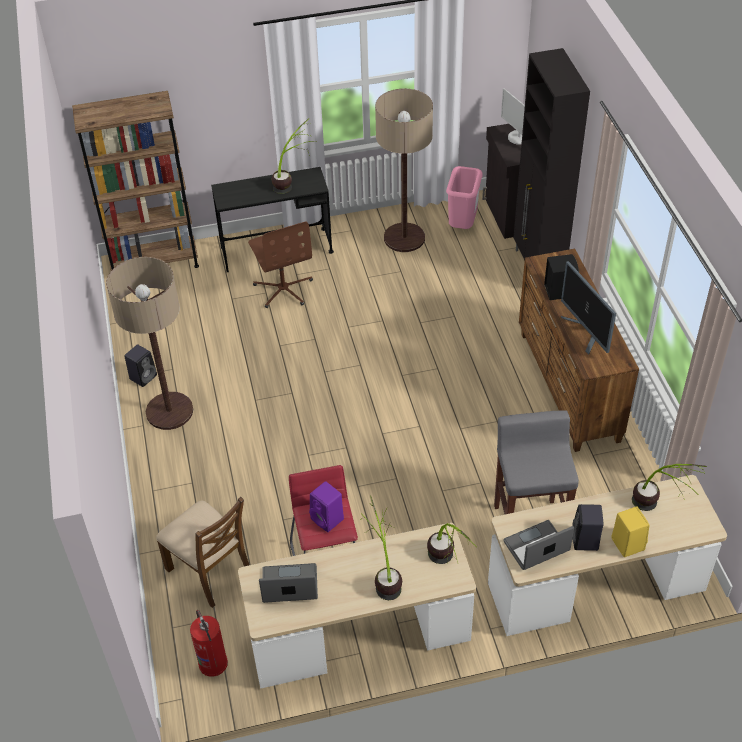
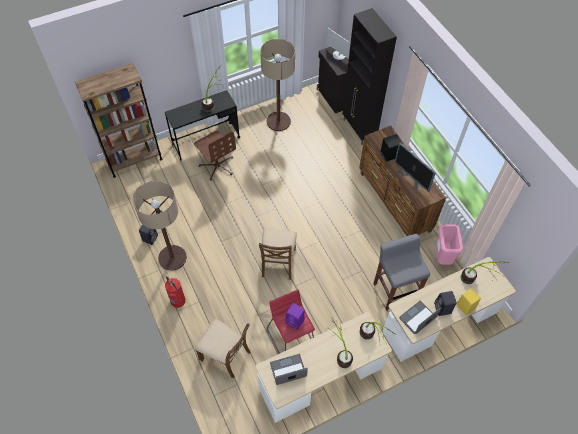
camera: 15 degrees left, 10 degrees up
(213, 662) = (243, 412): fire extinguisher -> fire extinguisher (177, 300)
(340, 446) = (278, 262): none -> brown chair
(463, 226) = (310, 108): pink trash can -> pink trash can (442, 257)

